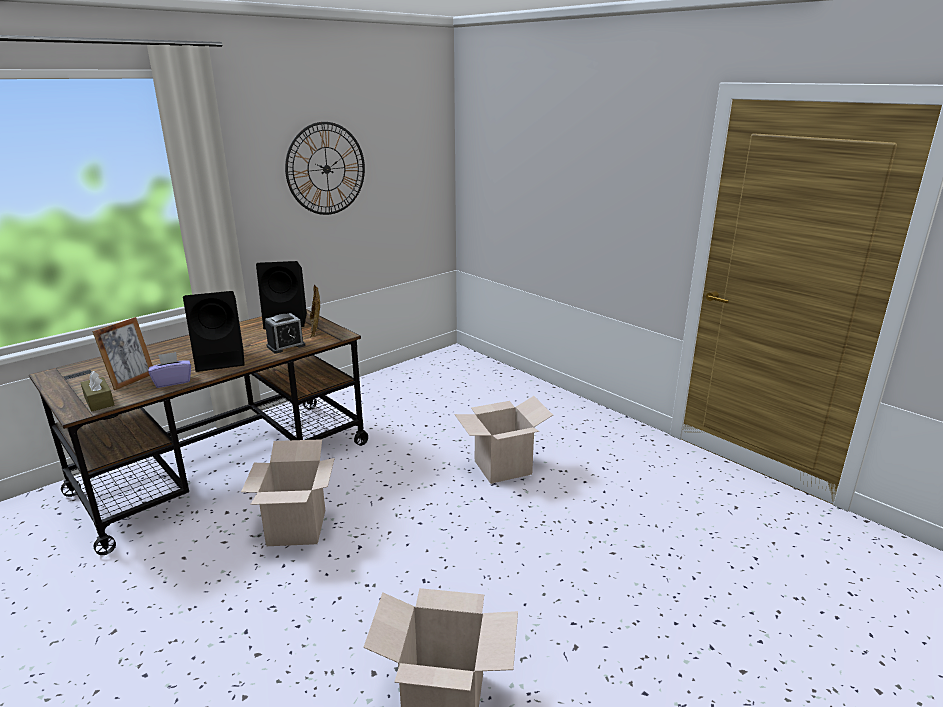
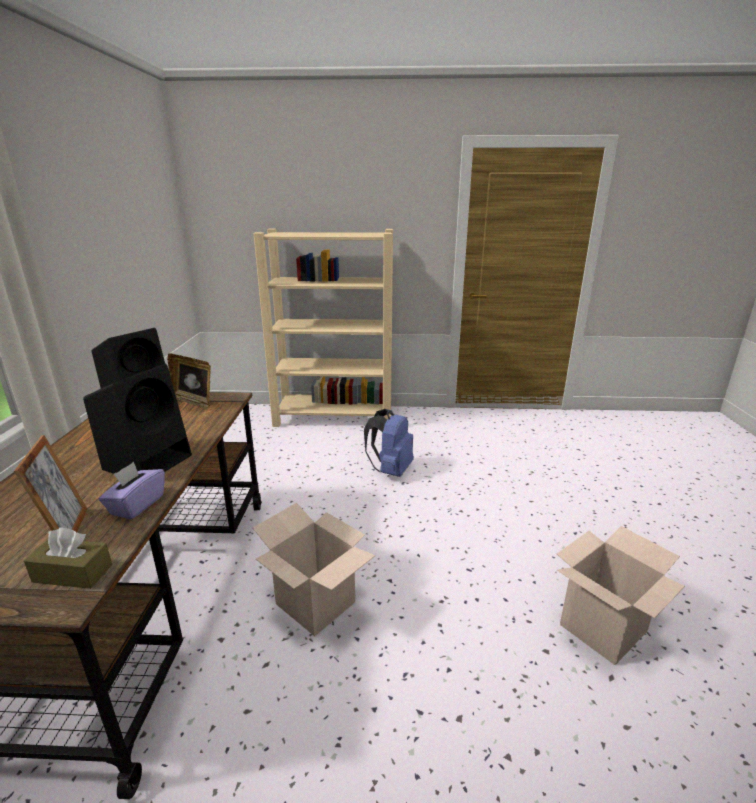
camera: 45 degrees left, 0 degrees up
(286, 346) = (197, 424): alarm clock -> none
(326, 169) = (100, 226): wall clock -> none
(502, 467) = (390, 470): cardboard box -> blue backpack
(535, 396) = (334, 416): none -> beige bookcase

